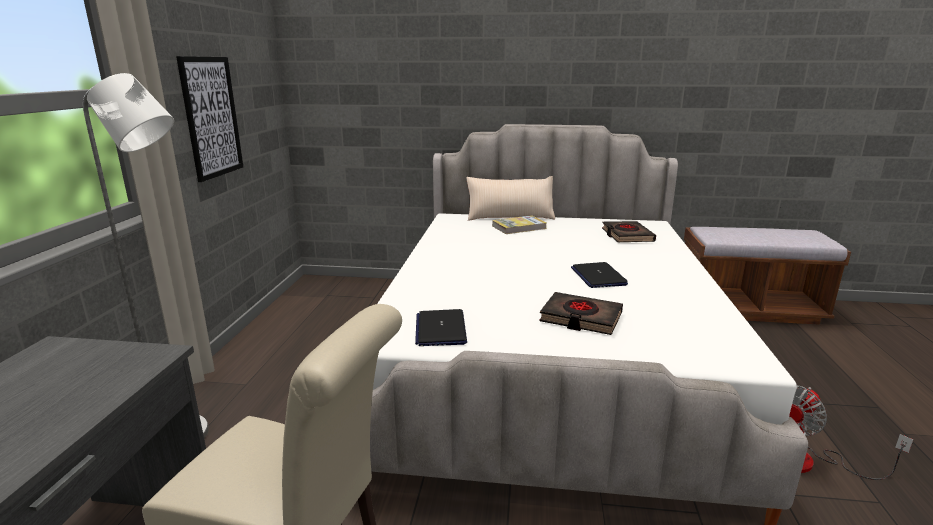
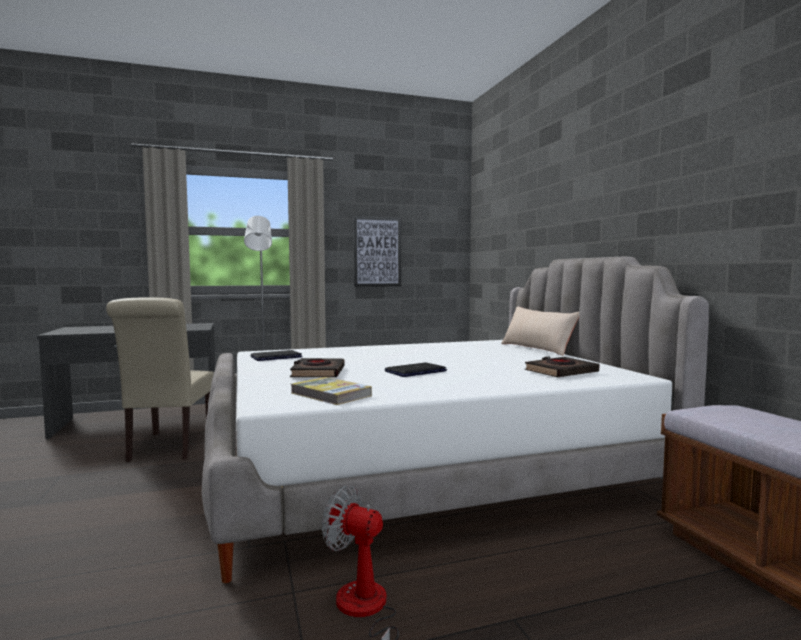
camera: 65 degrees right, 15 degrees down
(519, 227) = (511, 352): book -> book (330, 394)

